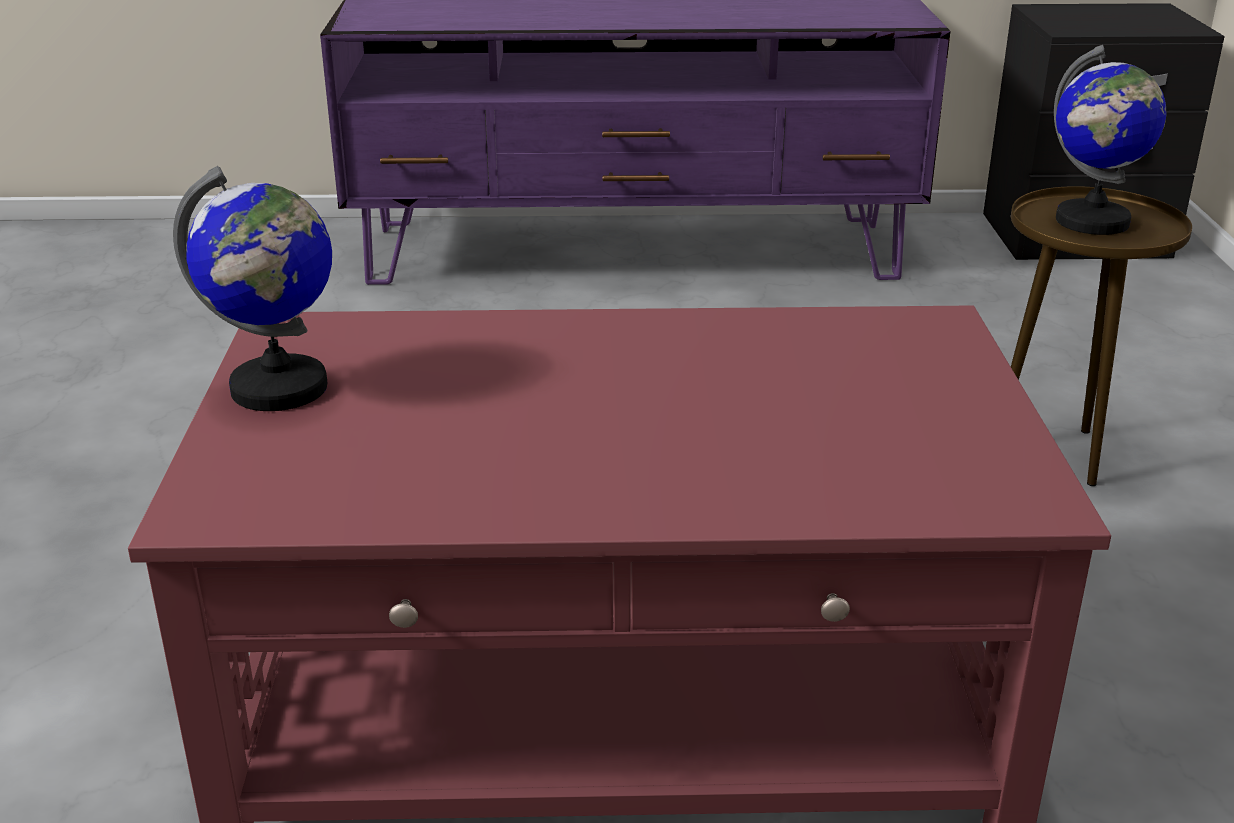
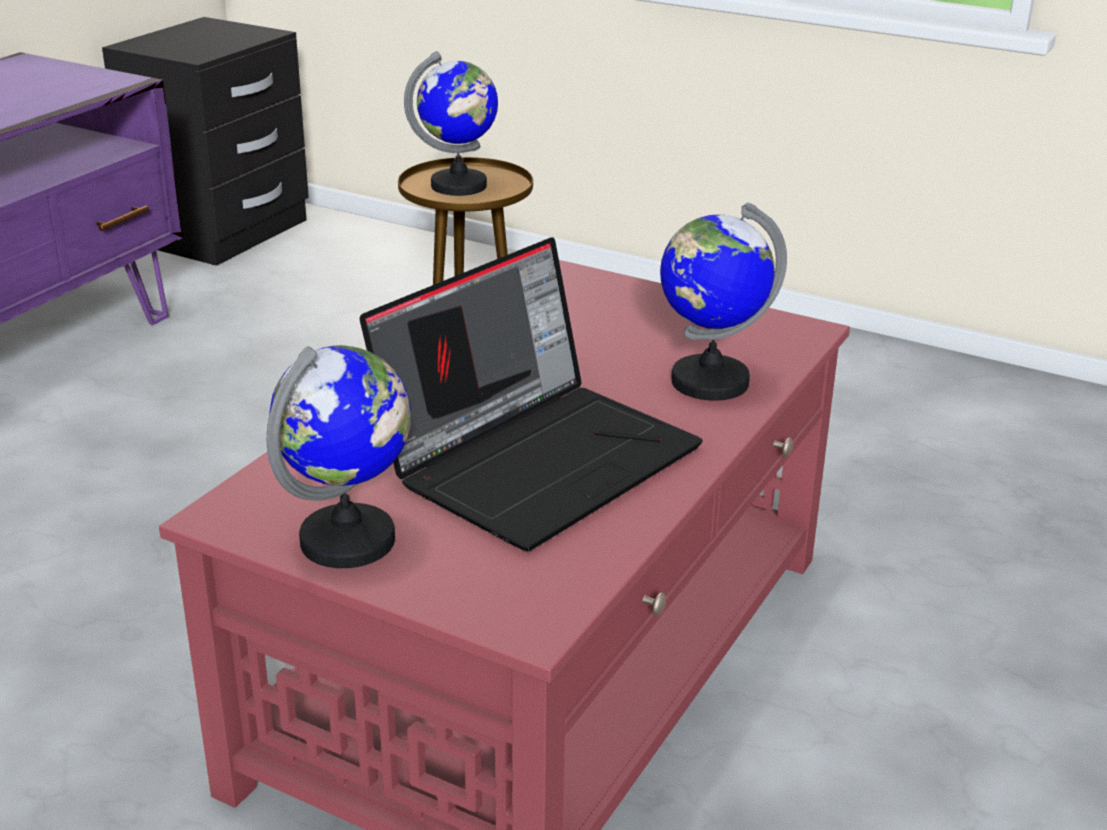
camera: 60 degrees left, 0 degrees up
(514, 428) = (539, 457): none -> laptop
(803, 475) = (708, 381): none -> globe

